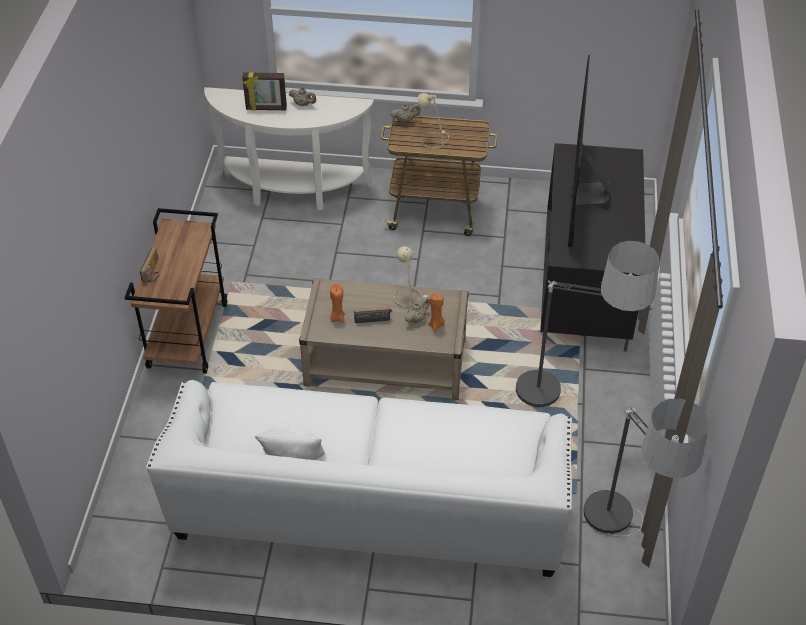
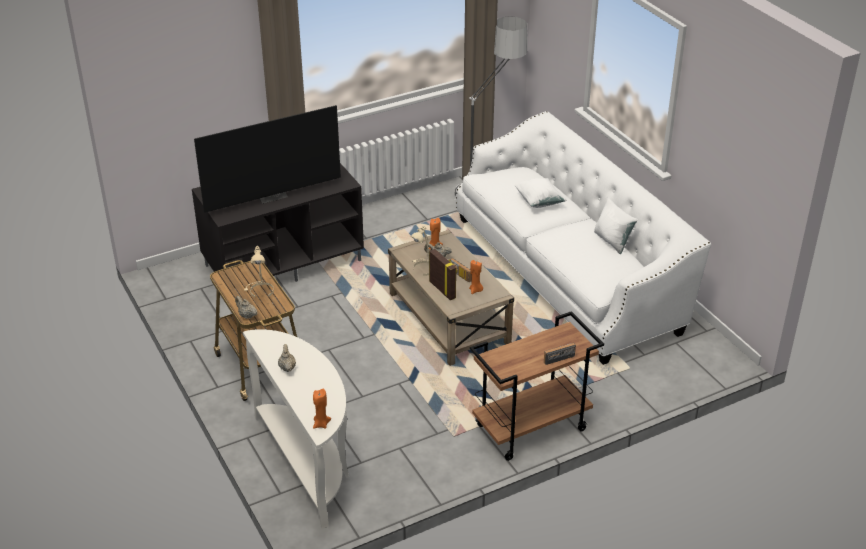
camera: 125 degrees left, 10 degrees down
(222, 96) = (321, 424): none -> orange candle
(266, 108) = (314, 386): picture frame -> picture frame (443, 289)
(425, 440) = (539, 202): none -> white pillow
(569, 408) = (406, 232): floor lamp -> none

